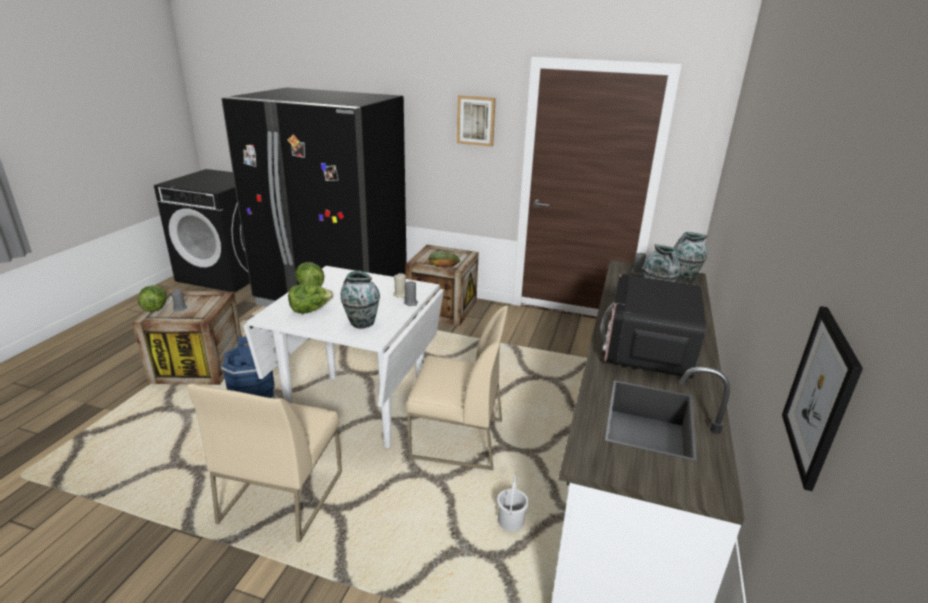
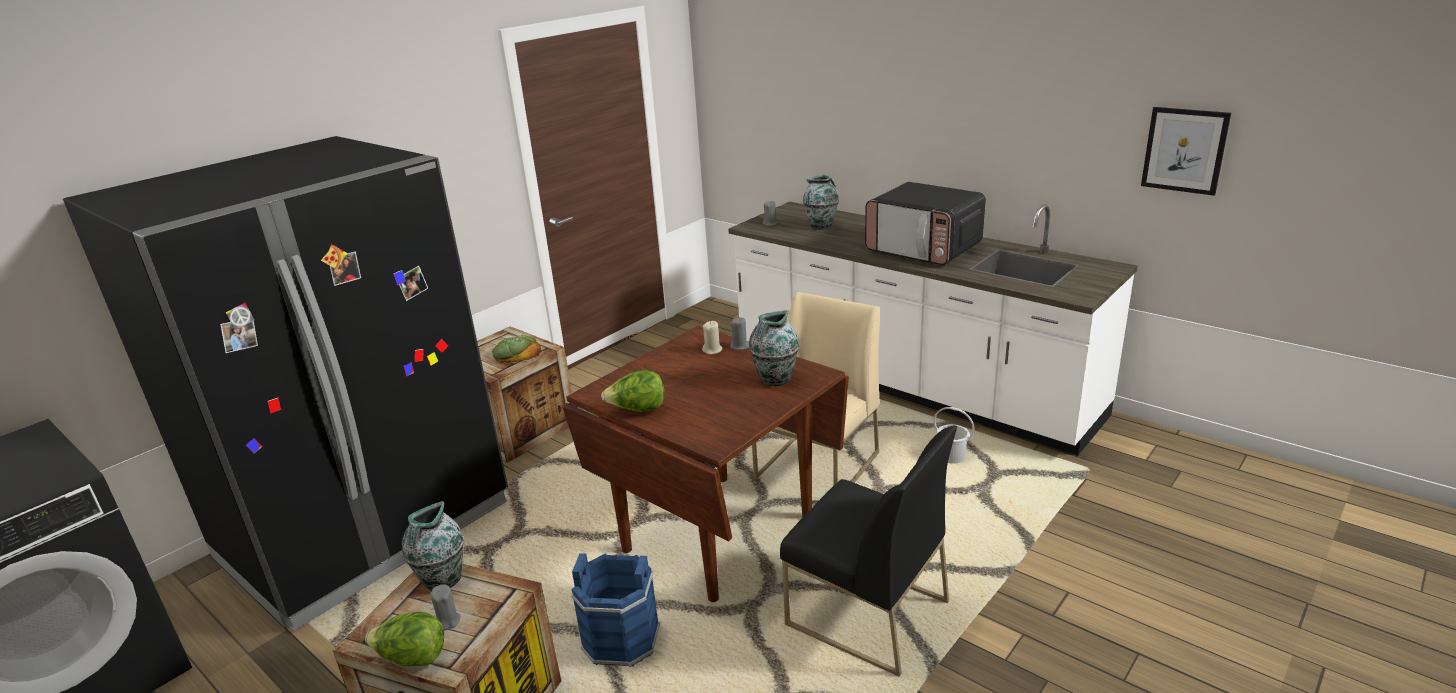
camera: 65 degrees left, 0 degrees up
(282, 496) = (865, 614): beige chair -> black chair
(310, 310) = (717, 412): lettuce -> none
(357, 410) = (719, 535): white dining table -> brown dining table
(476, 120) = (452, 139): picture -> none
(683, 277) = (793, 210): vase -> vase (442, 580)

